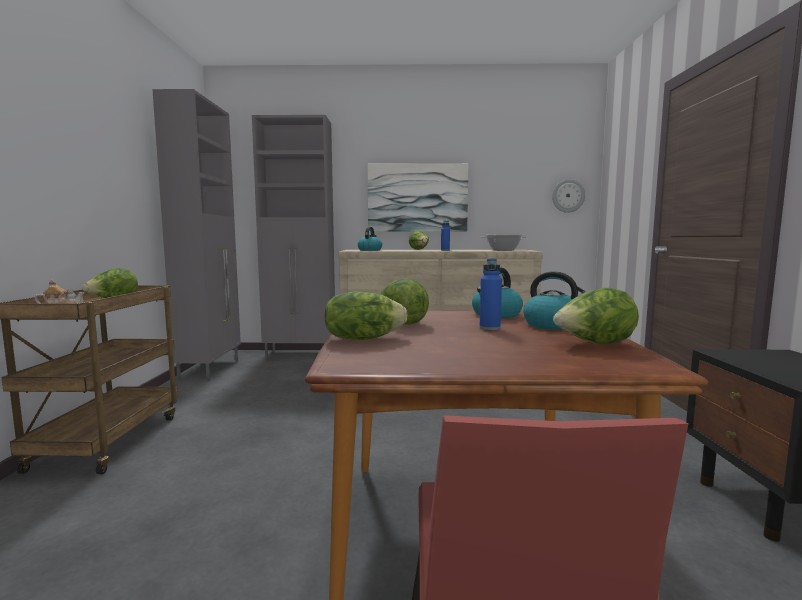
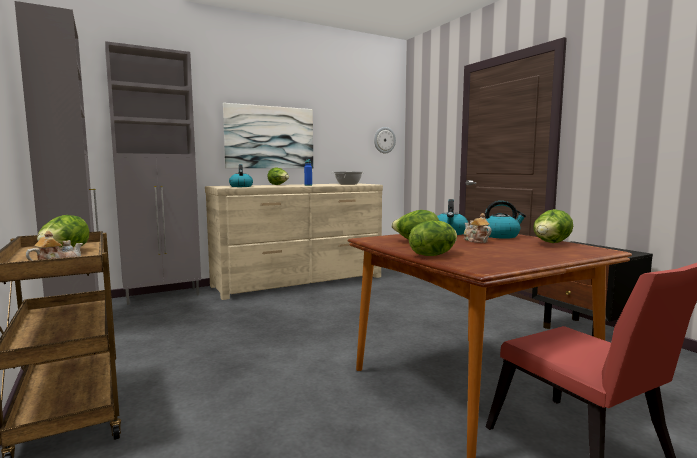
camera: 30 degrees left, 0 degrees up
(489, 328) = (475, 241): blue bottle -> teapot

